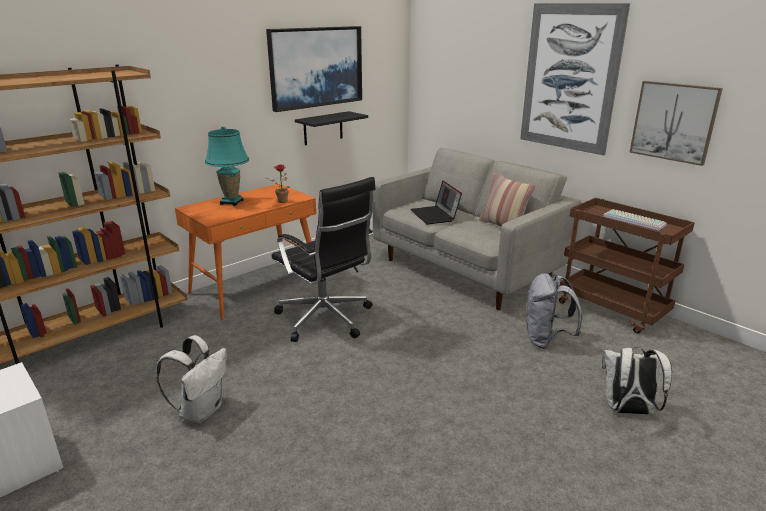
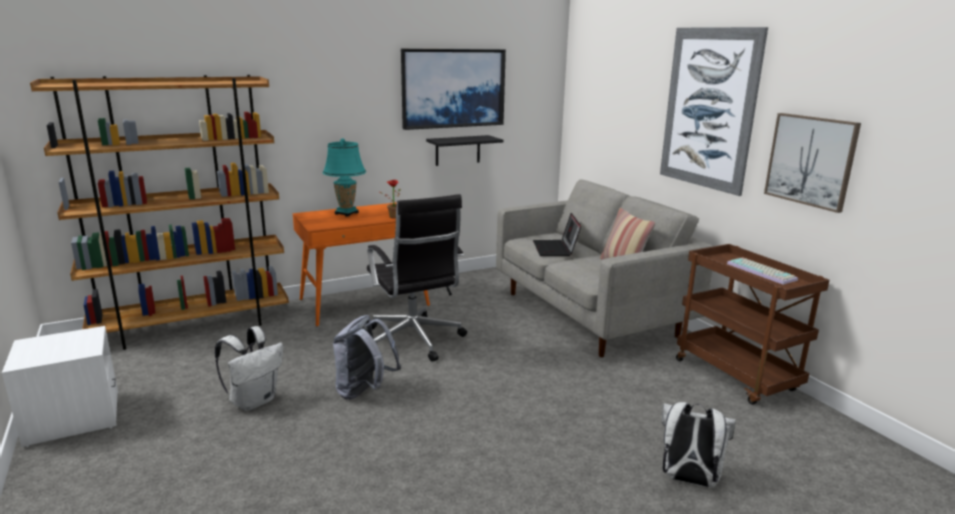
camera: 15 degrees right, 5 degrees down
(546, 340) = (637, 394): grey backpack -> grey backpack (364, 392)

